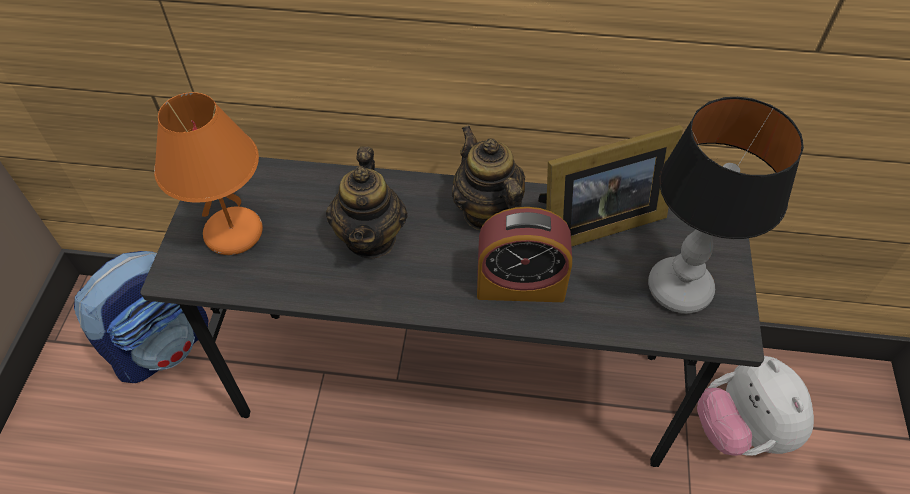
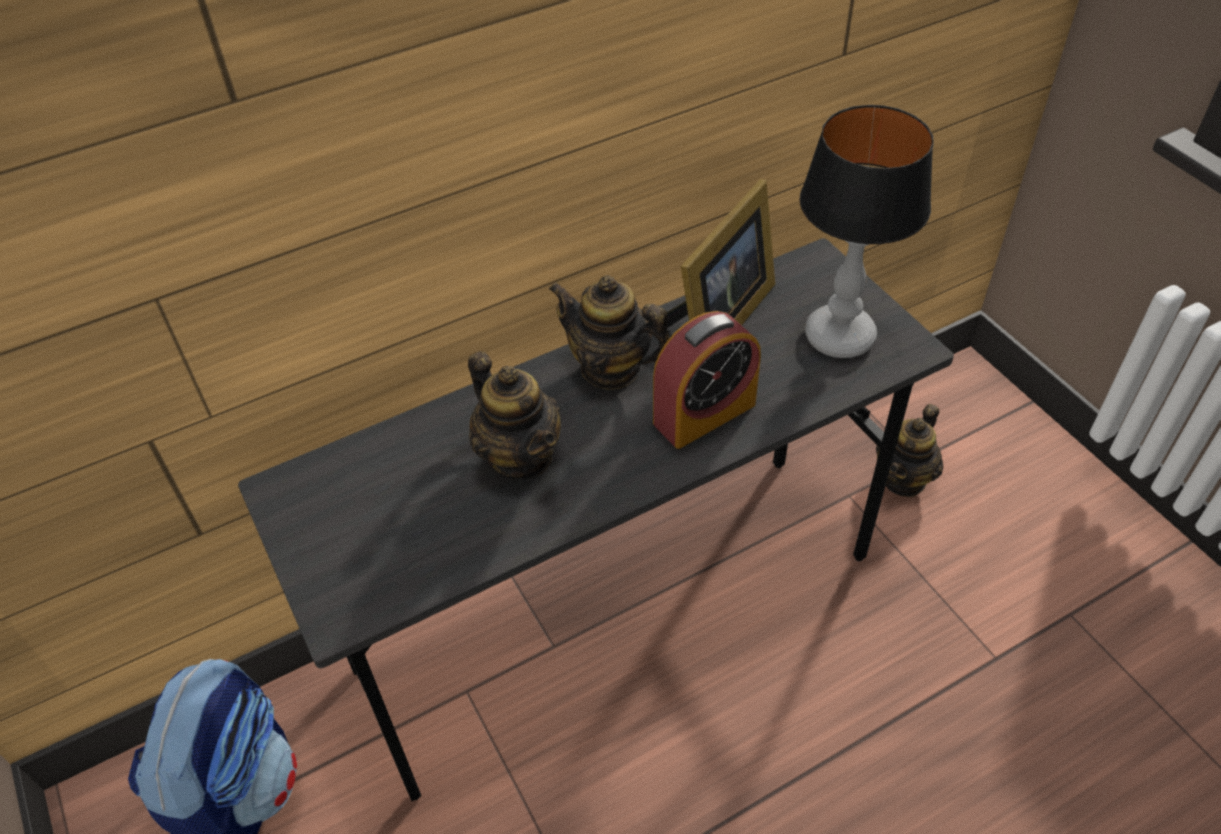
camera: 35 degrees left, 5 degrees down
(234, 232) = (364, 537): orange table lamp -> none
(741, 429) = (904, 478): plush toy -> teapot

